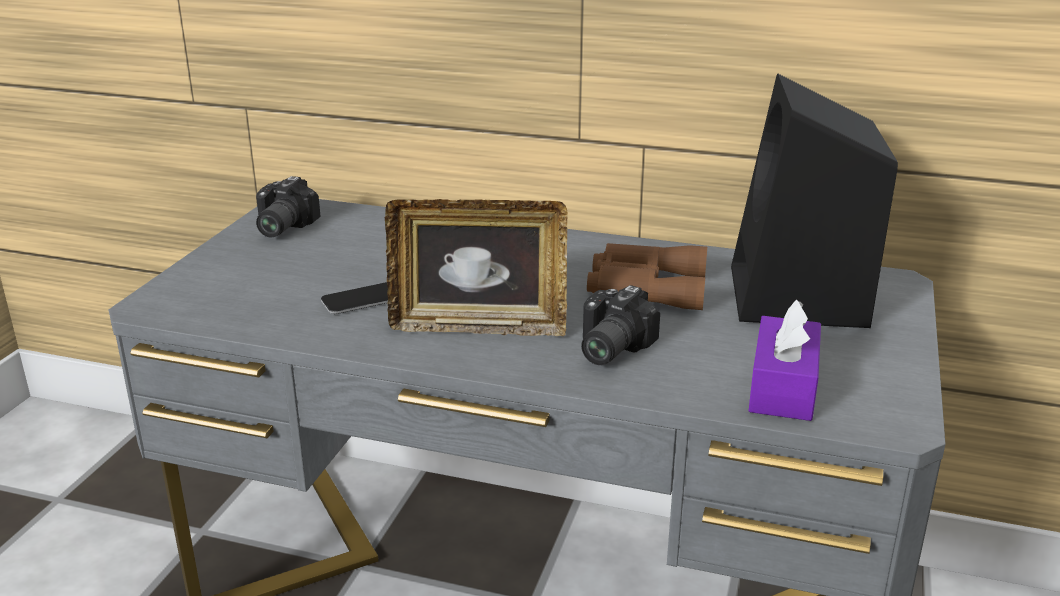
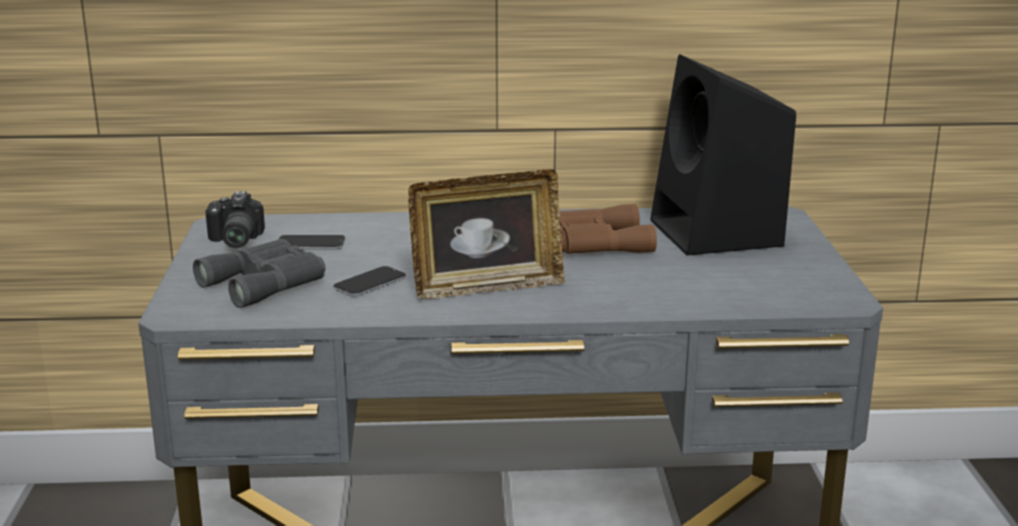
camera: 20 degrees left, 5 degrees down
(267, 282) = (268, 282): none -> grey binoculars
(347, 242) = (310, 244): none -> phone
(607, 348) = (603, 286): camera -> none
(783, 387) = (751, 291): purple tissue box -> none

